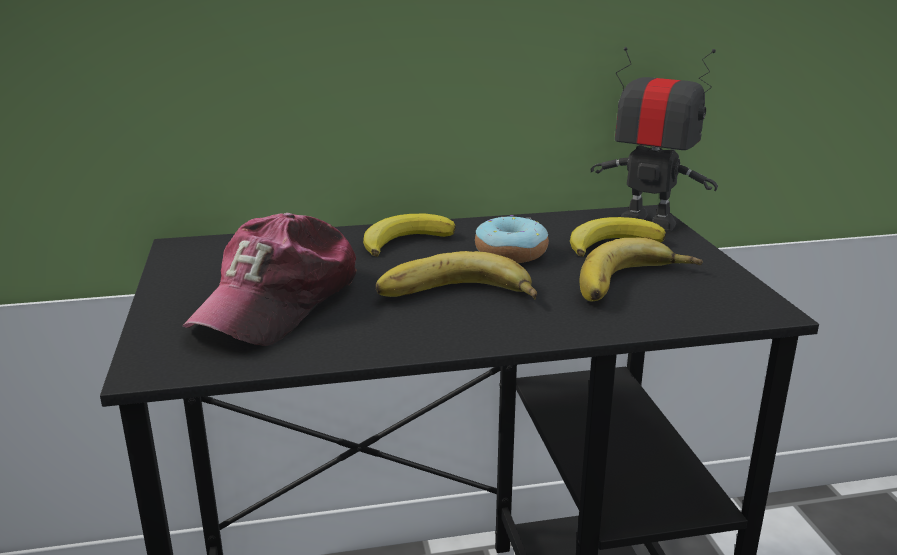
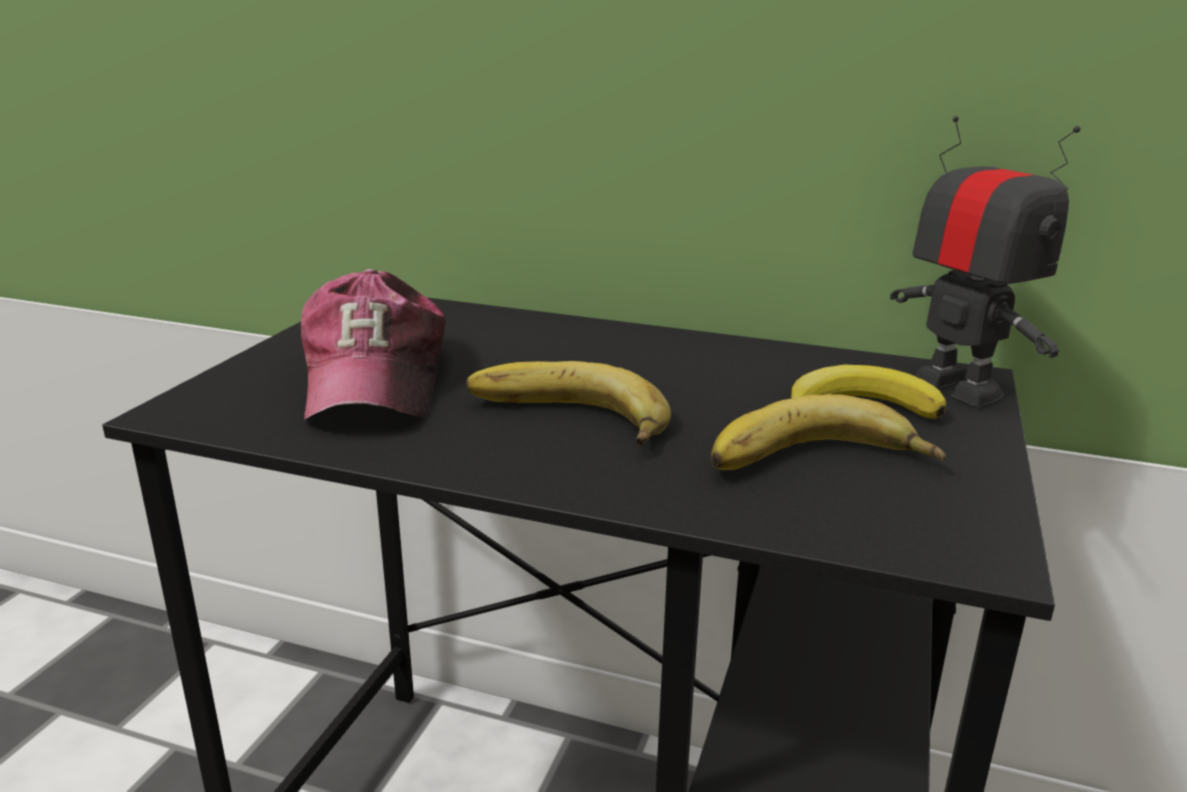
camera: 30 degrees right, 0 degrees up
(279, 302) = (376, 378): cap -> cap turned 60 degrees counterclockwise
(405, 240) = (600, 343): banana -> none
(511, 253) = (706, 385): donut -> none

